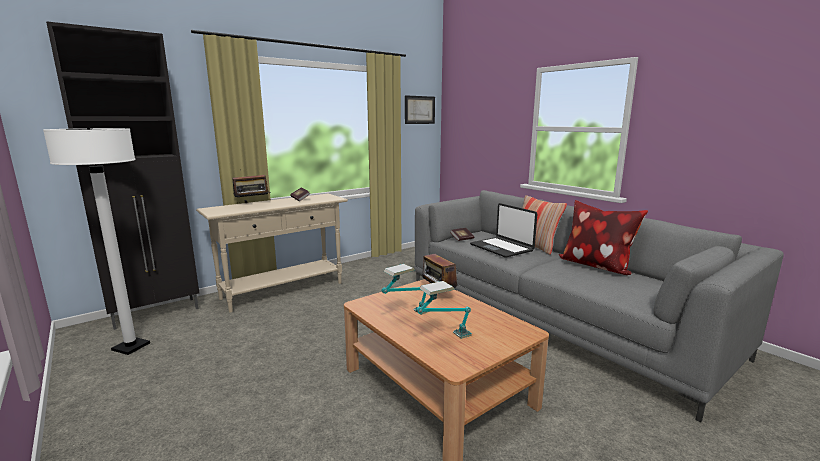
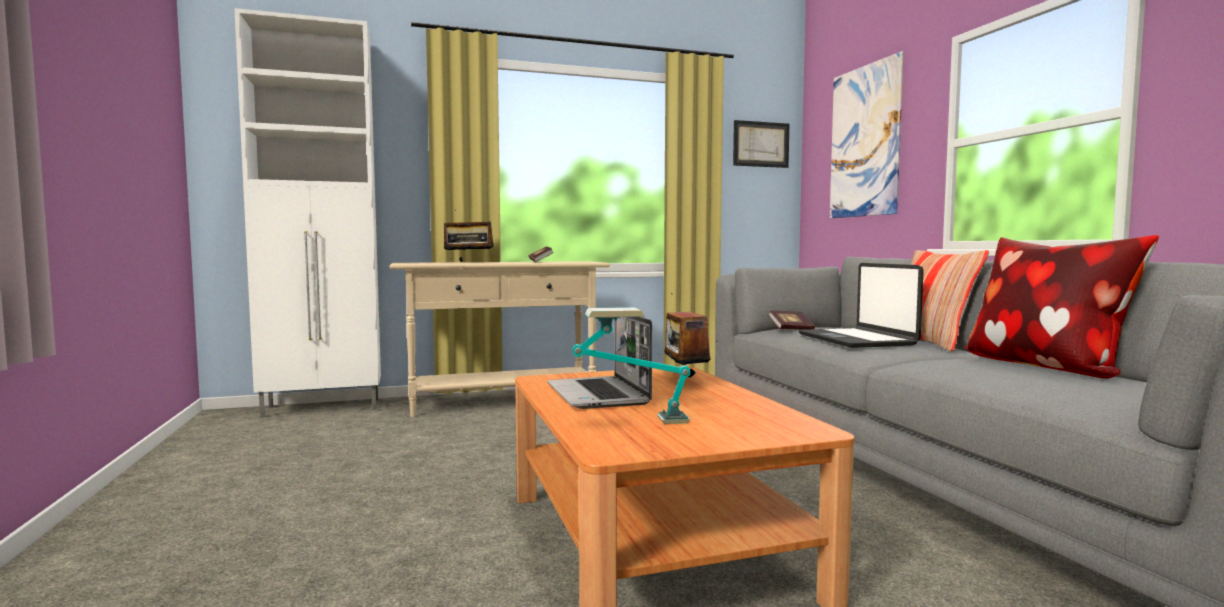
camera: 20 degrees right, 10 degrees down
(131, 347) = (261, 436): white floor lamp -> none
(157, 313) = (324, 408): black cabinet -> white cabinet
(406, 316) = (599, 395): table lamp -> laptop
(482, 116) = (864, 141): none -> picture

